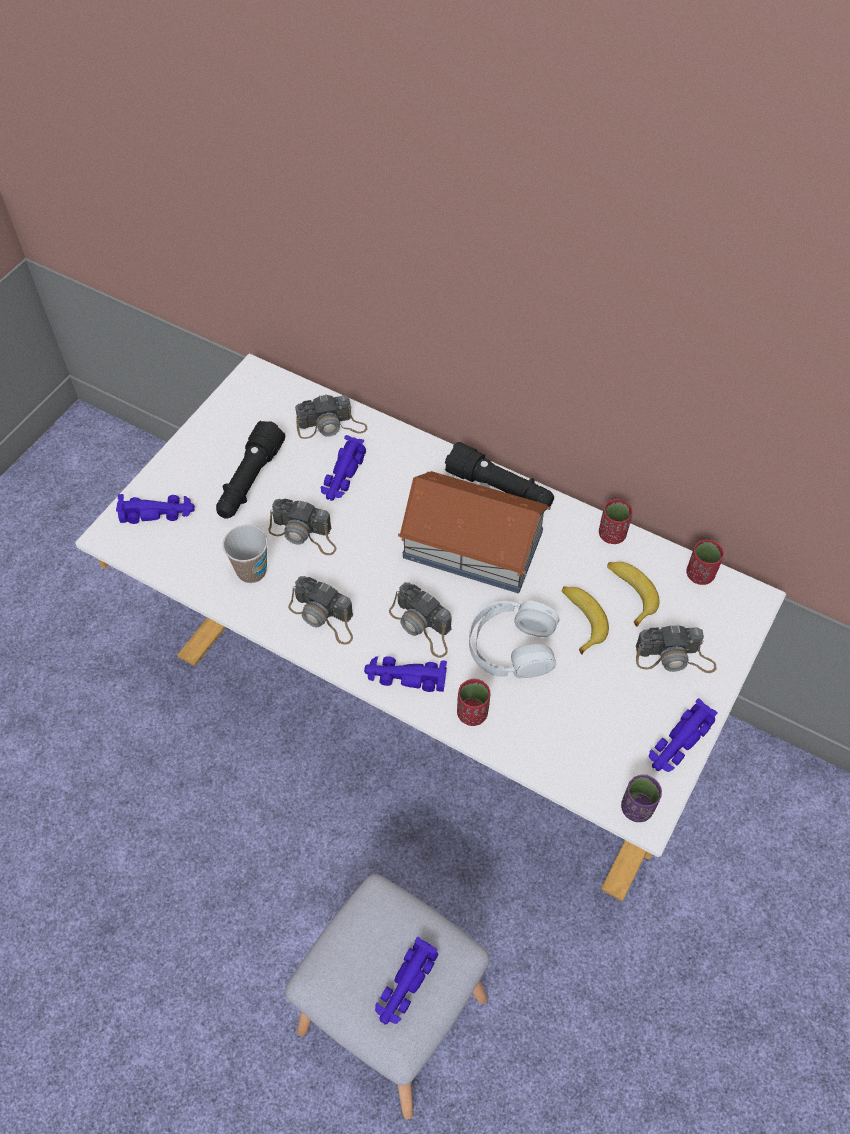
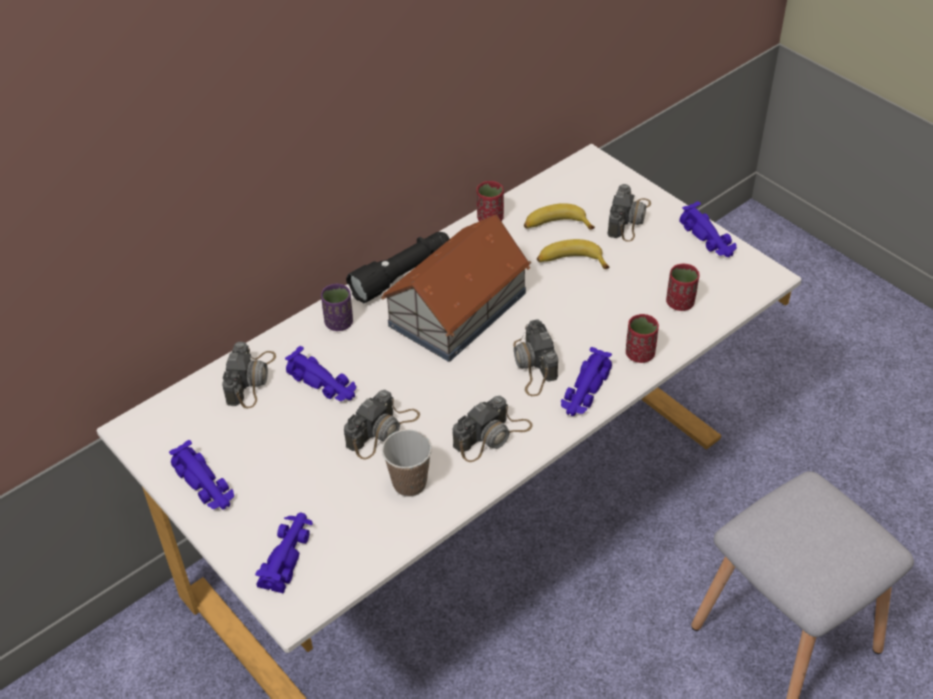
camera: 70 degrees left, 10 degrees down
(249, 481) = (288, 462): black flashlight -> none
(405, 985) = (834, 528): purple toy car -> purple toy car (205, 485)
(422, 626) = (533, 365): camera -> camera turned 105 degrees clockwise
(512, 646) = (580, 311): white headphones -> none
(637, 808) = (760, 278): purple cup -> purple cup (339, 323)
(700, 574) = (555, 181): red cup -> red cup (680, 303)

